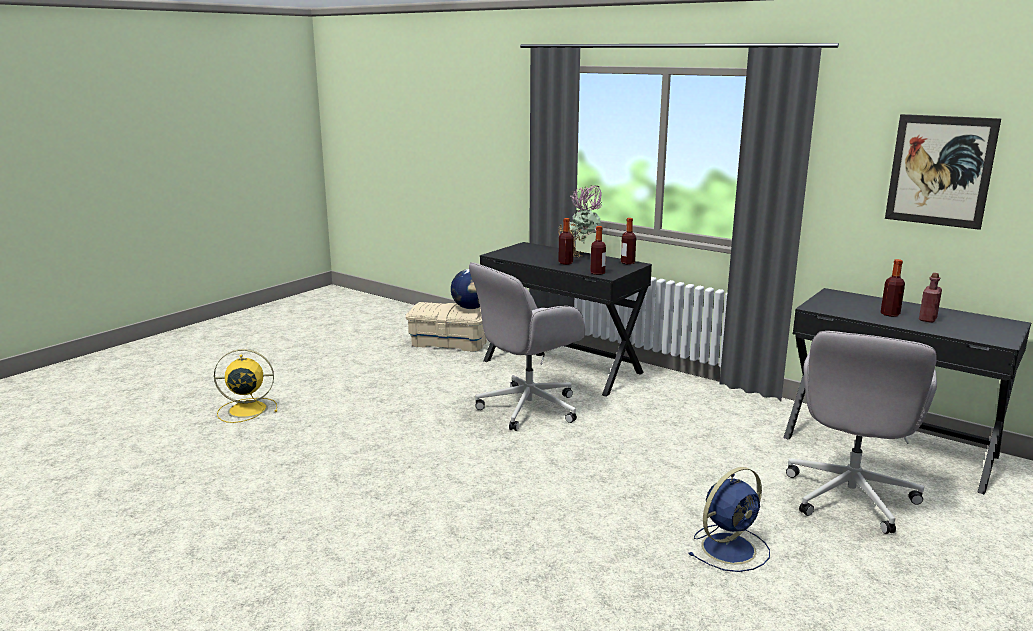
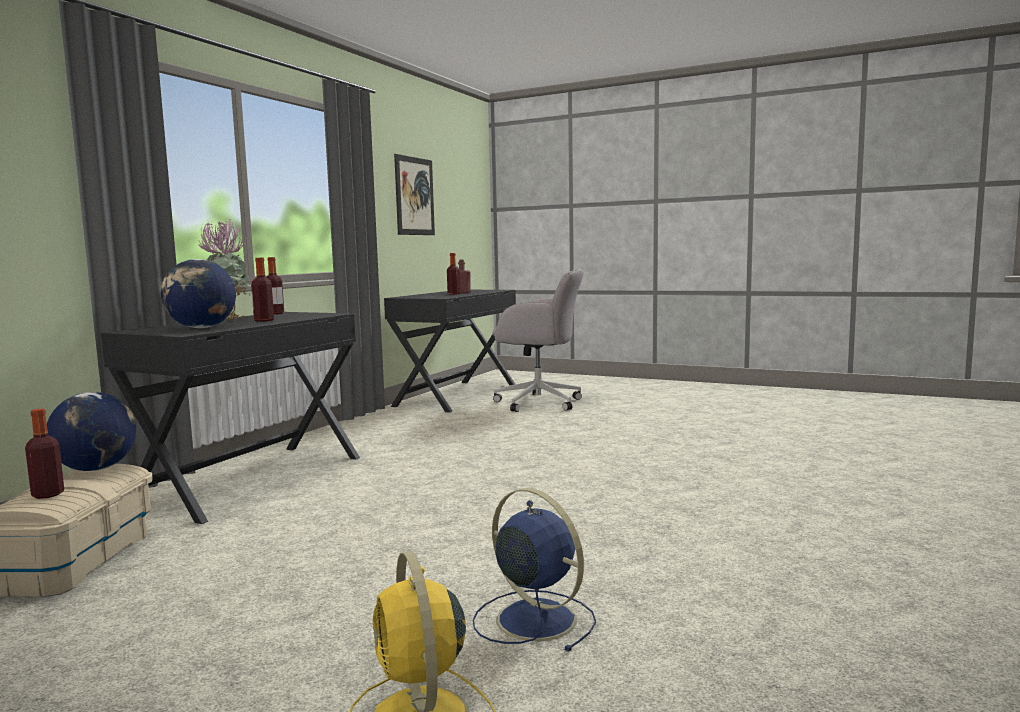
camera: 100 degrees left, 10 degrees down
(526, 255) = (201, 328): none -> globe
(527, 409) = (397, 485): grey office chair -> none
(597, 273) = (321, 315): bottle -> bottle (48, 494)
(730, 547) = (628, 422): blue fan -> blue fan (533, 618)

